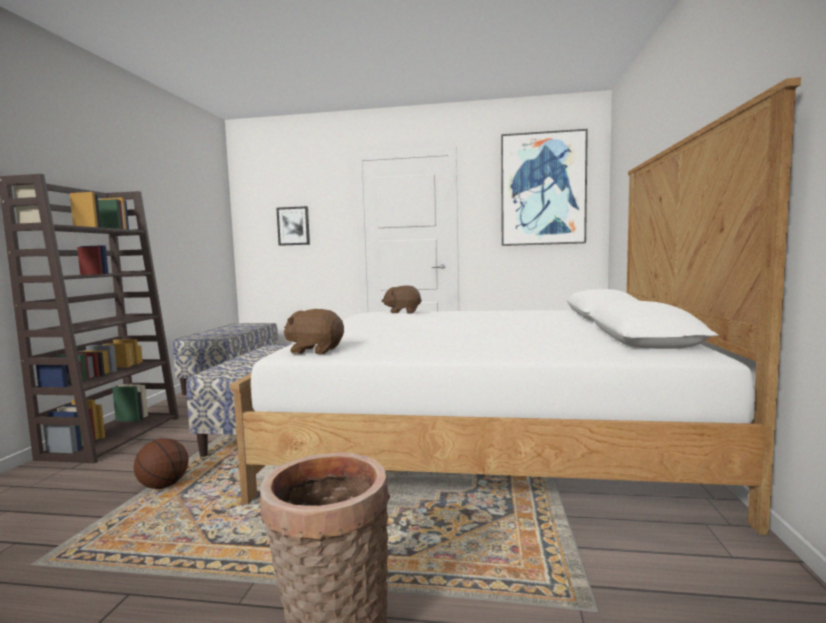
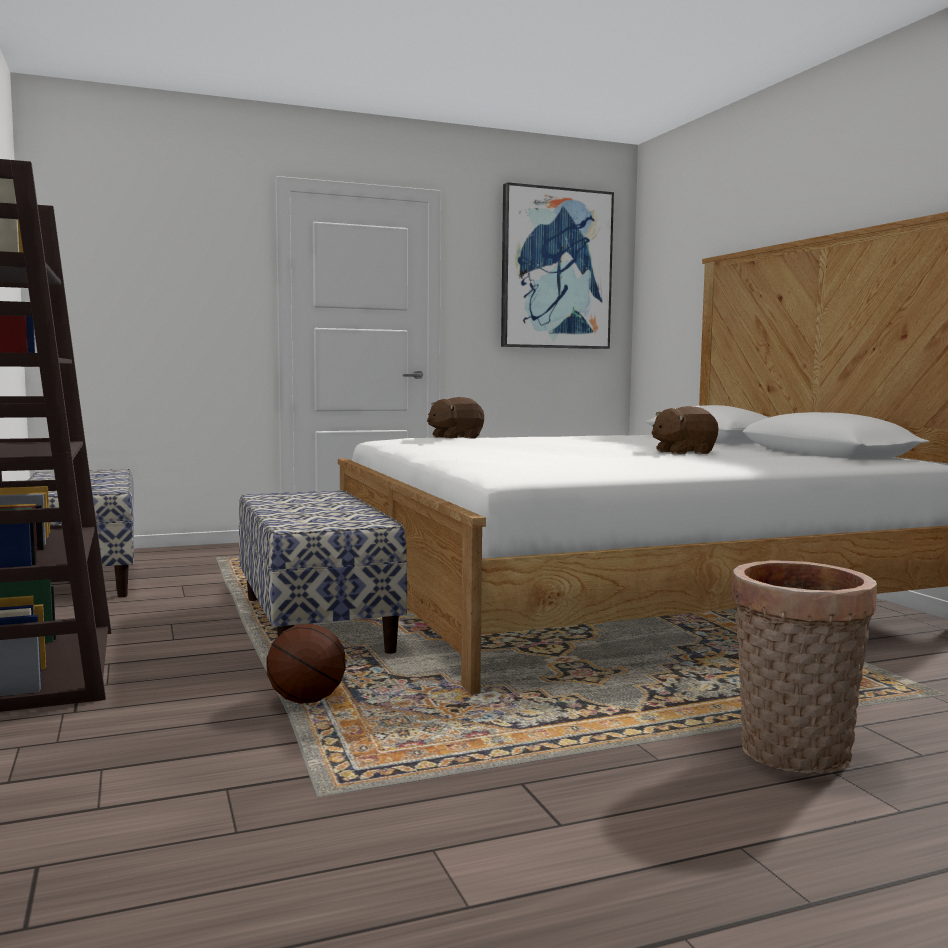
camera: 30 degrees left, 0 degrees up
(293, 226) = (156, 292): picture -> none
(315, 350) = (538, 472): brown plush toy -> brown plush toy (683, 452)

